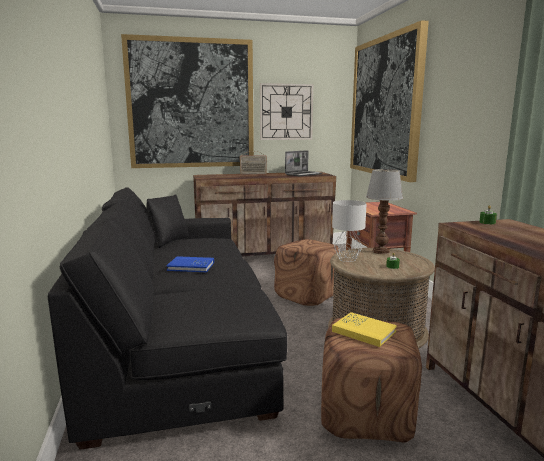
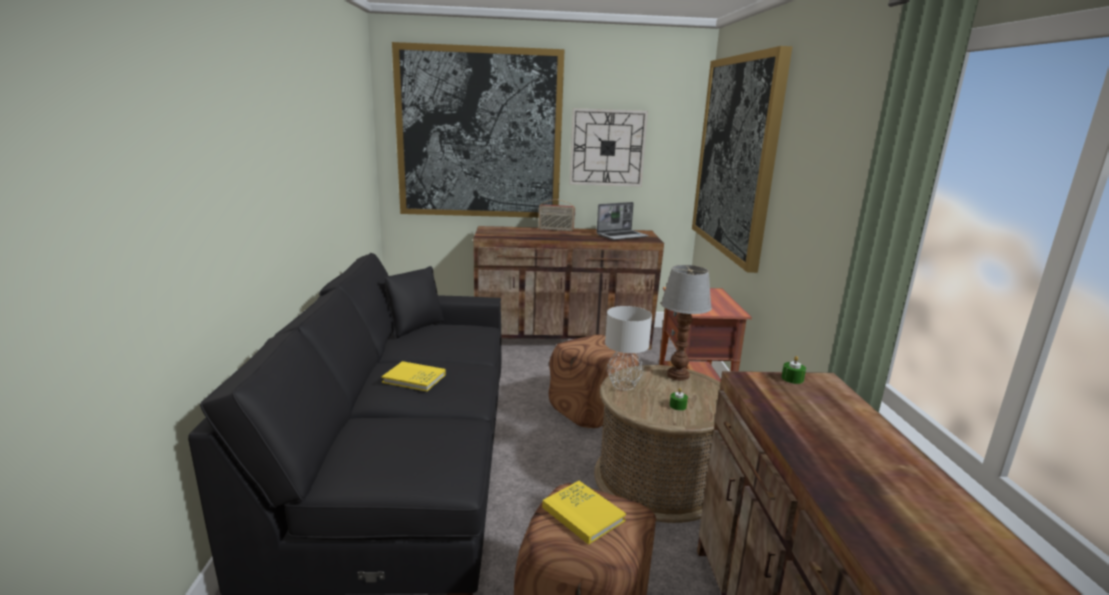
camera: 10 degrees right, 5 degrees up
(191, 266) = (414, 378): blue book -> yellow book

